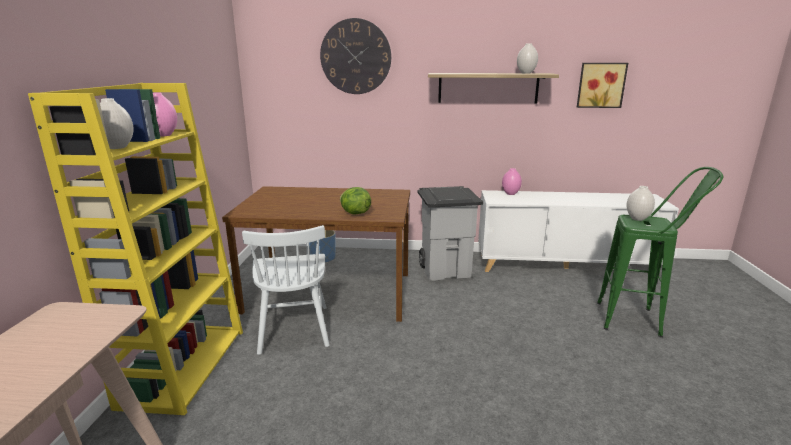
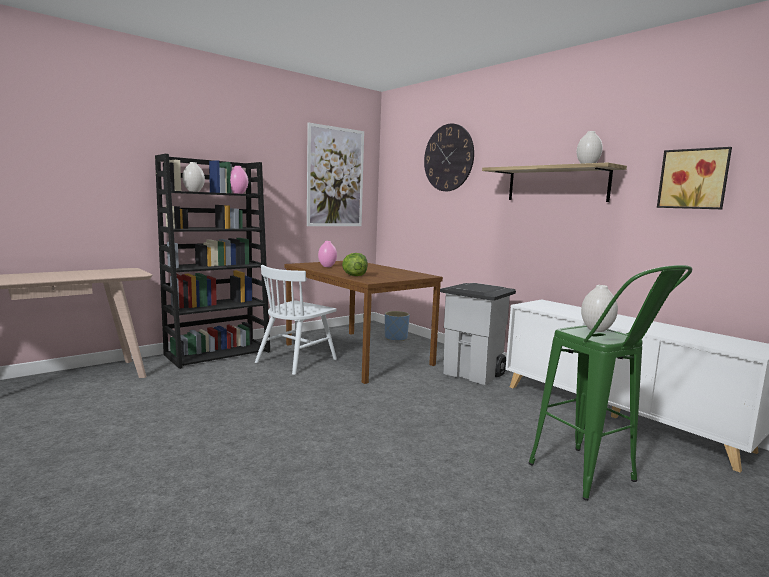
camera: 45 degrees right, 10 degrees down
(184, 365) = (218, 353): yellow bookcase -> black bookcase
(212, 84) = (335, 177): none -> picture
(510, 193) = (562, 306): pink vase -> pink vase (327, 266)

